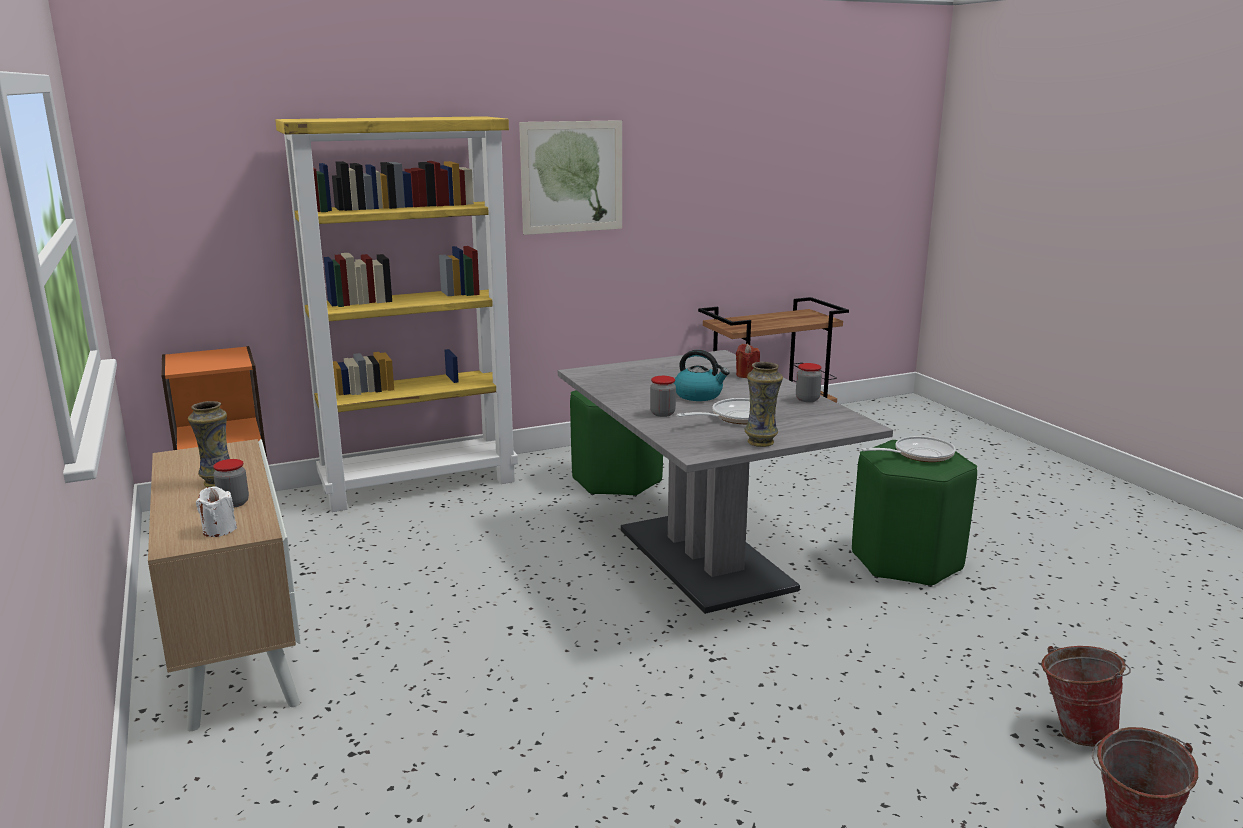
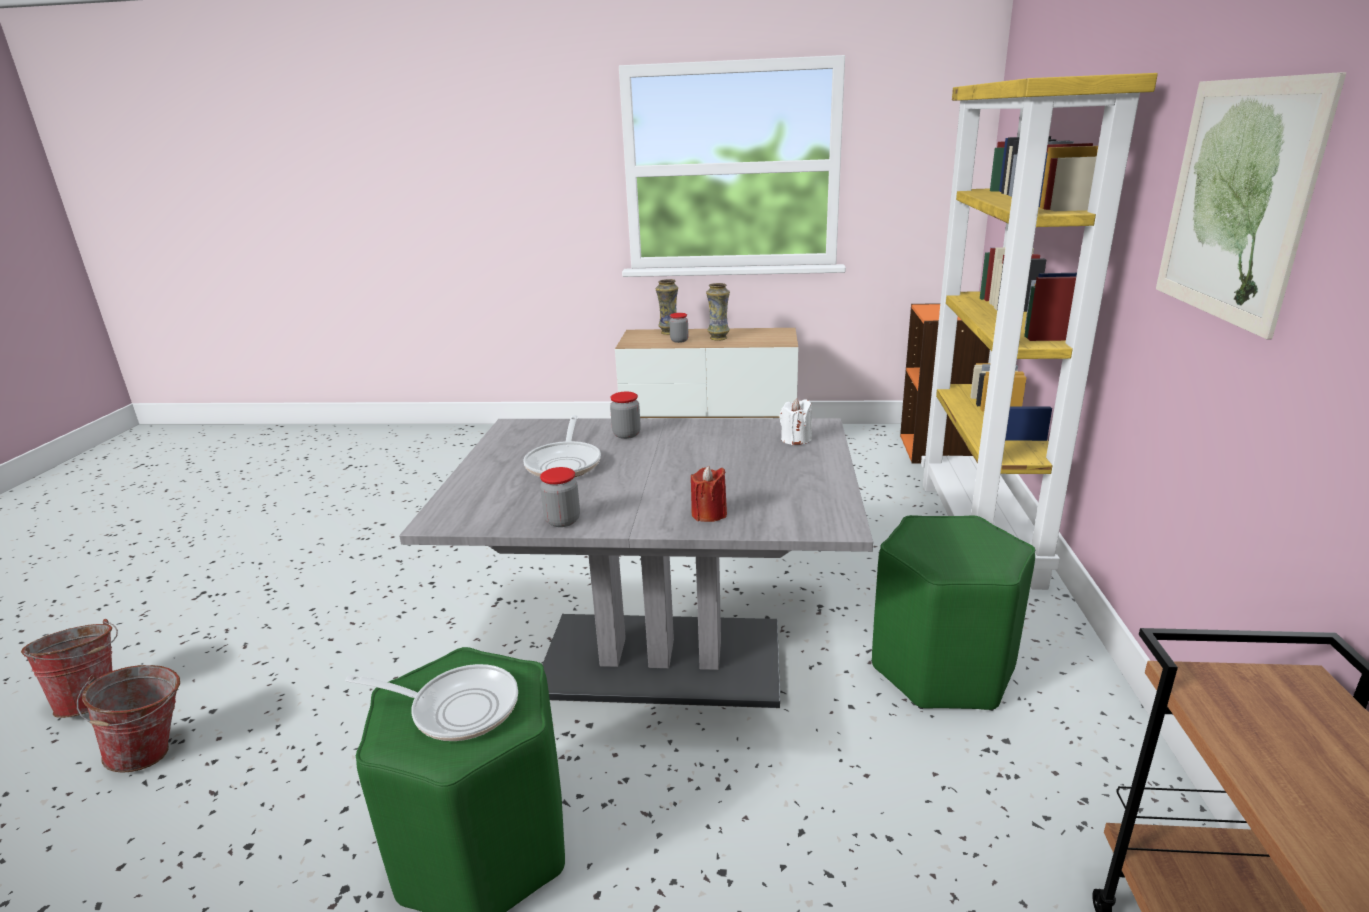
camera: 120 degrees right, 5 degrees up
(219, 530) = (643, 338): white candle -> white candle (795, 439)
(699, 395) = (661, 463): kettle -> none
(761, 442) = (488, 455): vase -> vase (668, 332)
(918, 454) = (457, 708): frying pan -> frying pan turned 90 degrees counterclockwise

